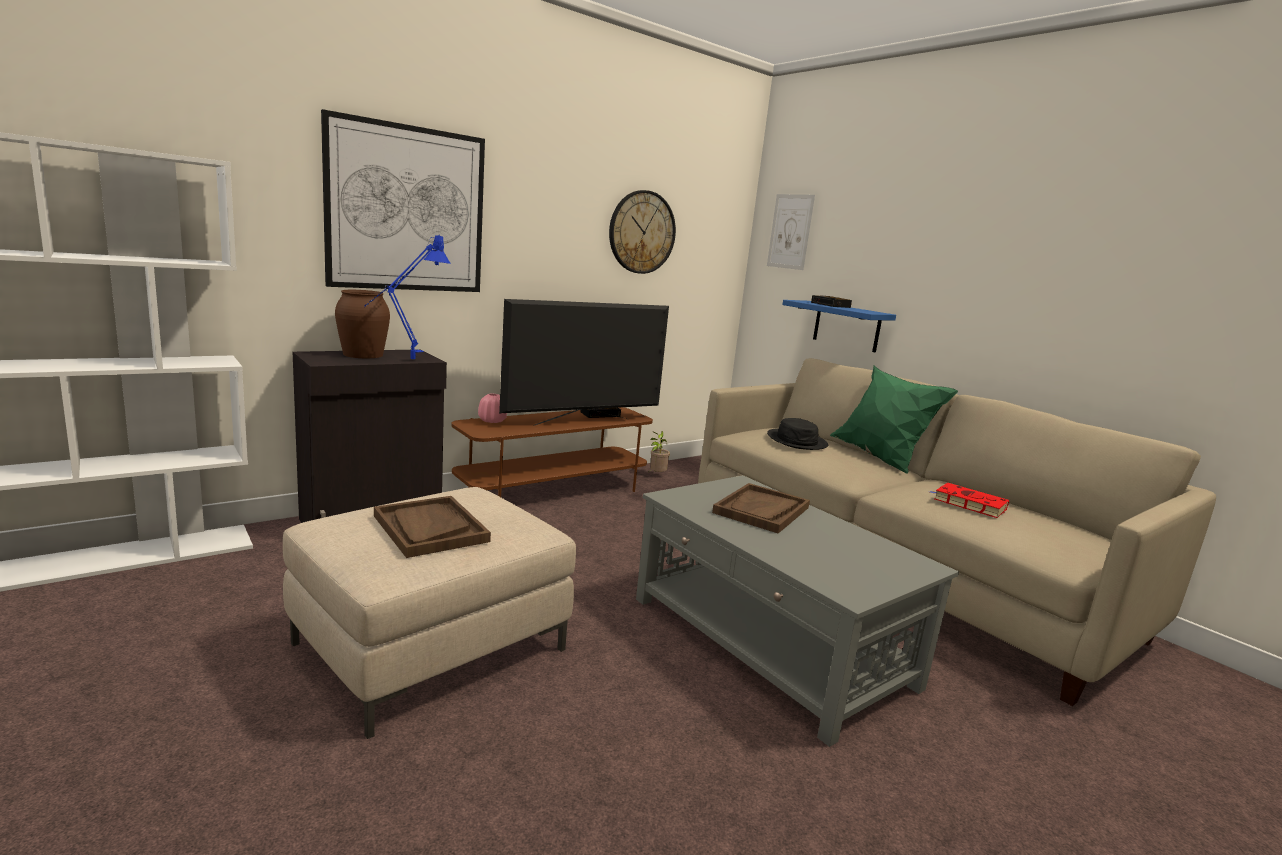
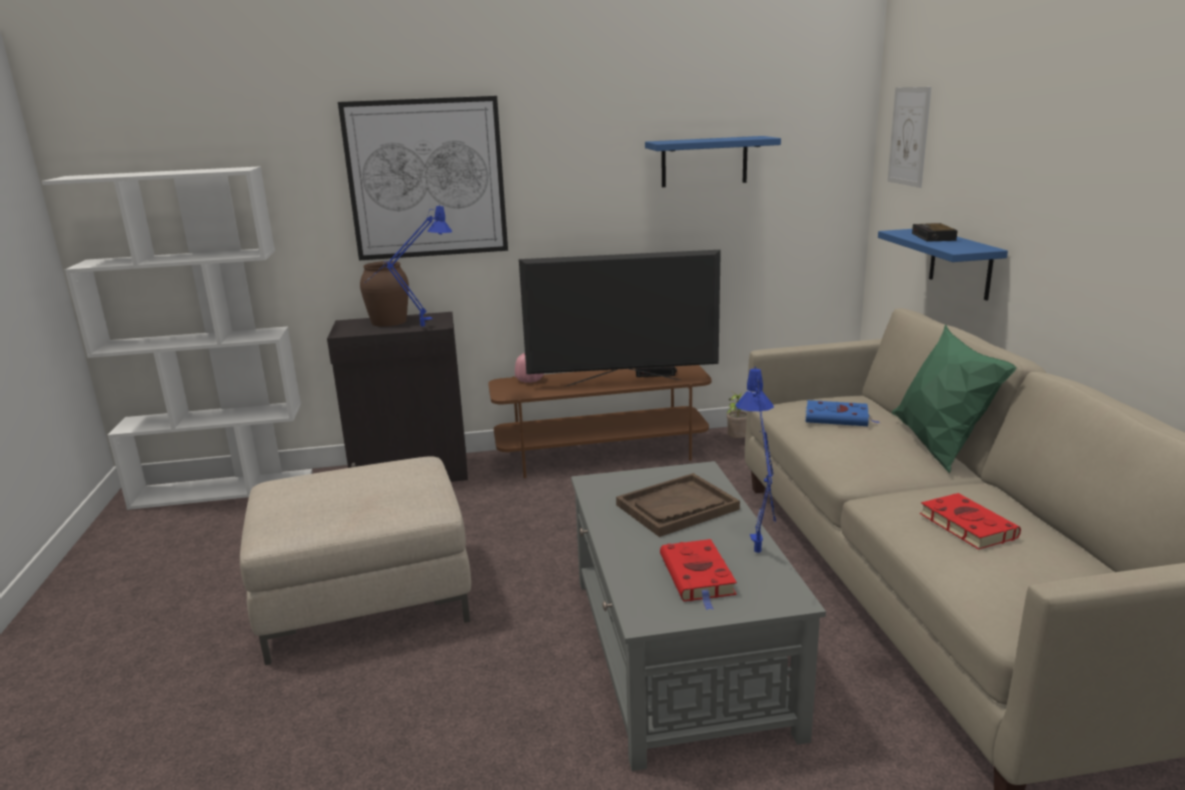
camera: 30 degrees right, 5 degrees up
(430, 528) = (341, 497): brown tray -> none
(642, 232) = (704, 161): wall clock -> blue shelf
(797, 441) = (838, 418): black hat -> blue book
(846, 559) = (698, 577): none -> red book
(869, 541) = (759, 559): none -> blue table lamp

